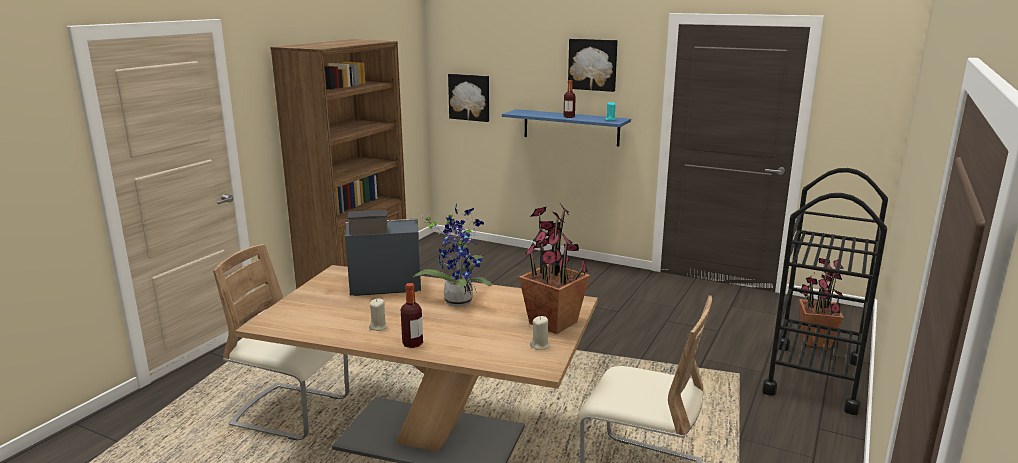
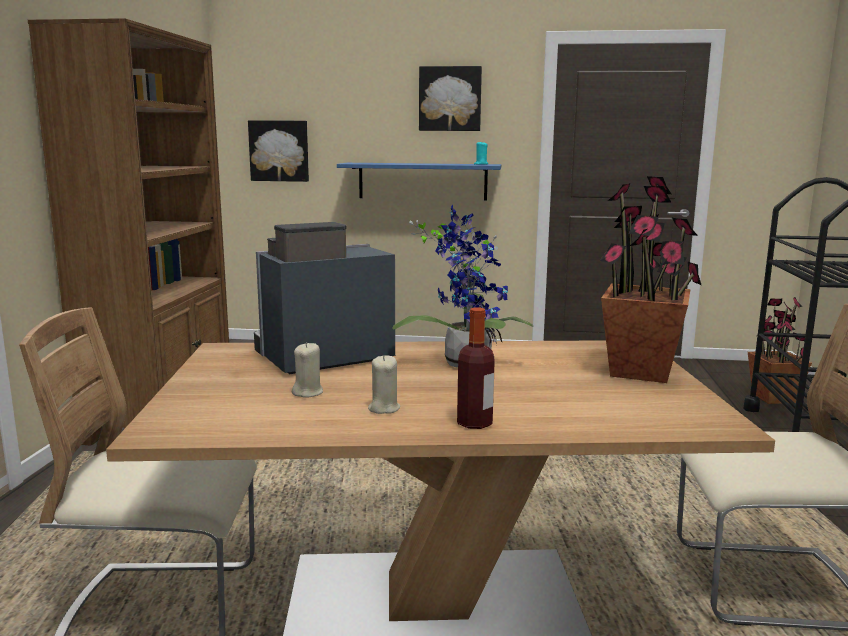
camera: 20 degrees left, 5 degrees down
(540, 345) = (669, 399): beige candle -> beige candle (308, 392)
(569, 117) = (427, 164): bottle -> none

